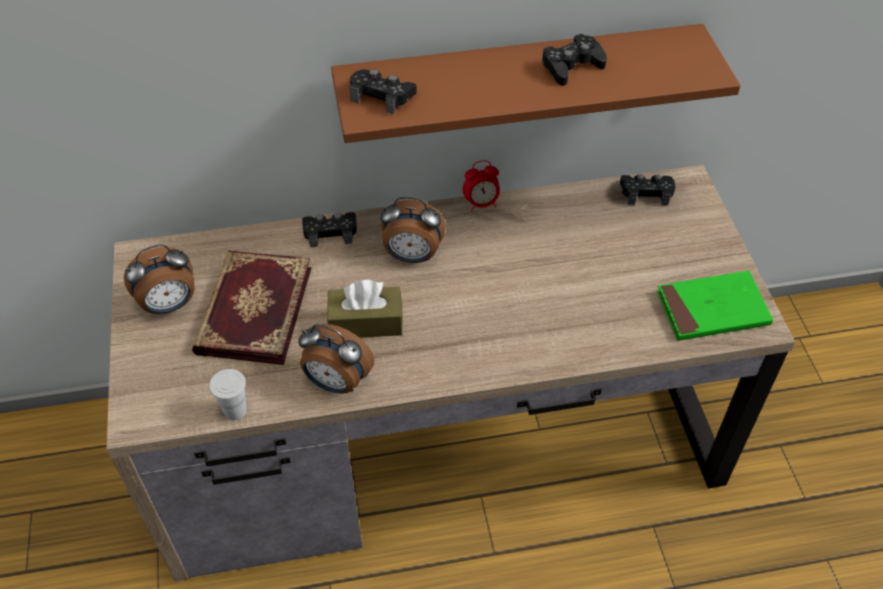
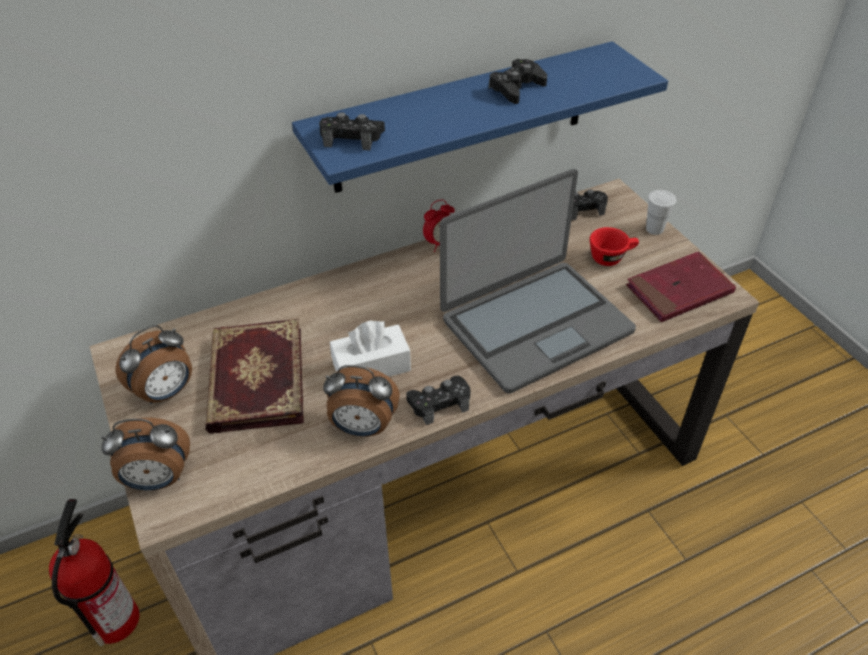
camera: 15 degrees left, 5 degrees down
(103, 497) = (115, 618): none -> fire extinguisher
(235, 411) = (268, 478): white cup -> white cup (654, 229)
(330, 232) = (308, 294): black game controller -> black game controller (439, 403)
(366, 322) = (371, 366): brown tissue box -> white tissue box
(412, 256) = (394, 300): alarm clock -> alarm clock (158, 480)
(518, 82) = (462, 118): brown shelf -> blue shelf
(544, 314) = (535, 324): none -> laptop
(655, 256) = (611, 257): none -> red cup
(712, 309) = (679, 290): green book -> red book

